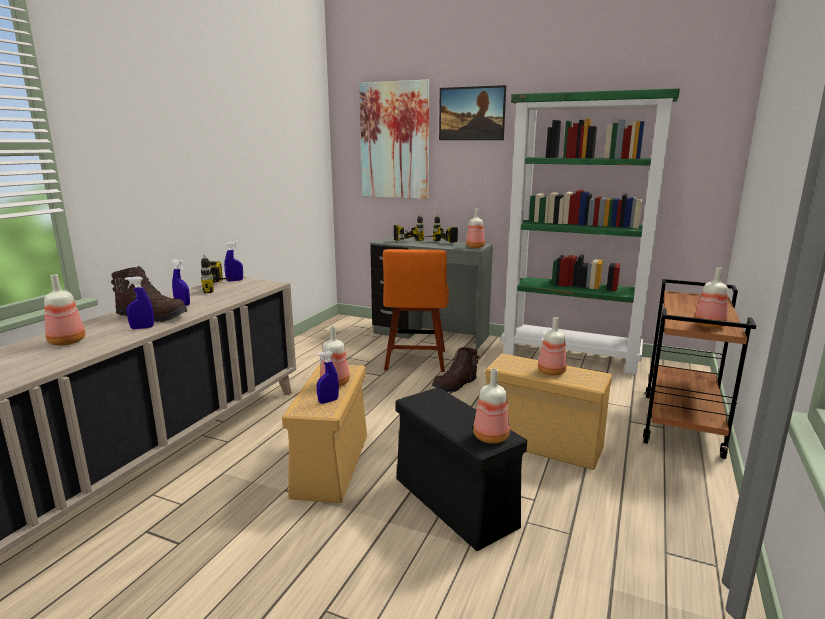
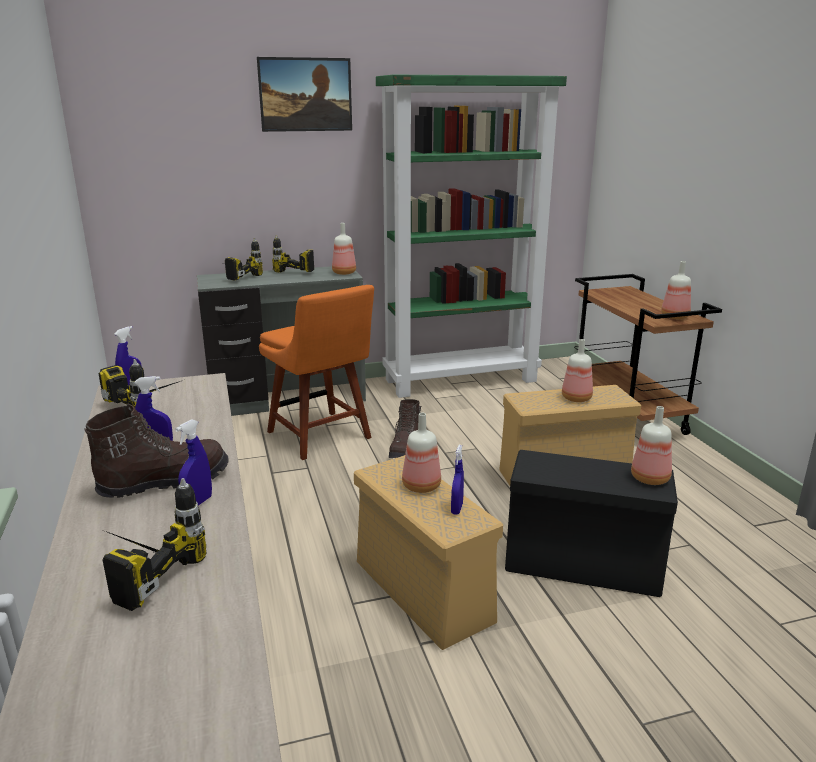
camera: 40 degrees left, 5 degrees up
(68, 342) = (138, 570): bottle -> power drill
(394, 141) = (190, 133): picture -> none

